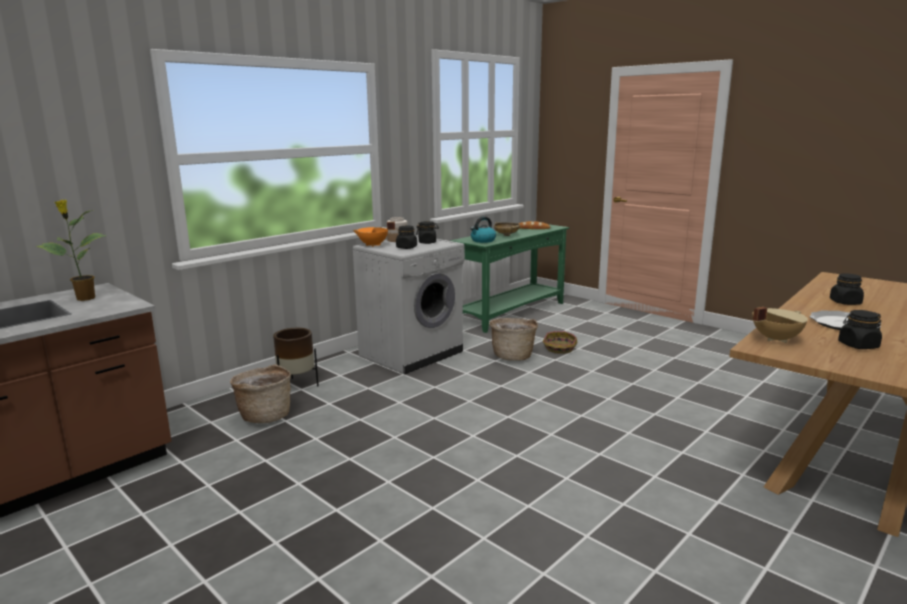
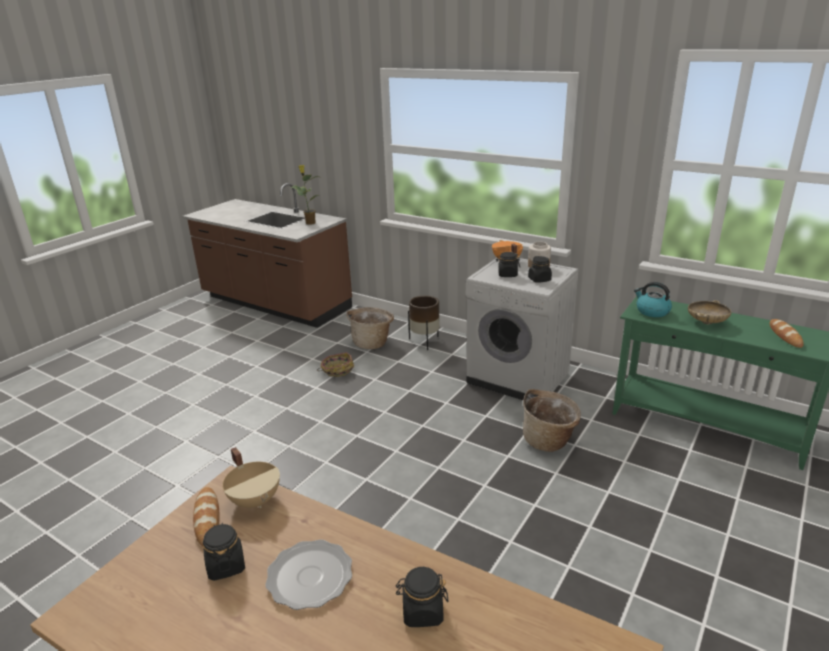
camera: 80 degrees right, 10 degrees up
(559, 349) = (594, 475): basket -> basket (337, 370)
(811, 353) = (207, 518): none -> bread

